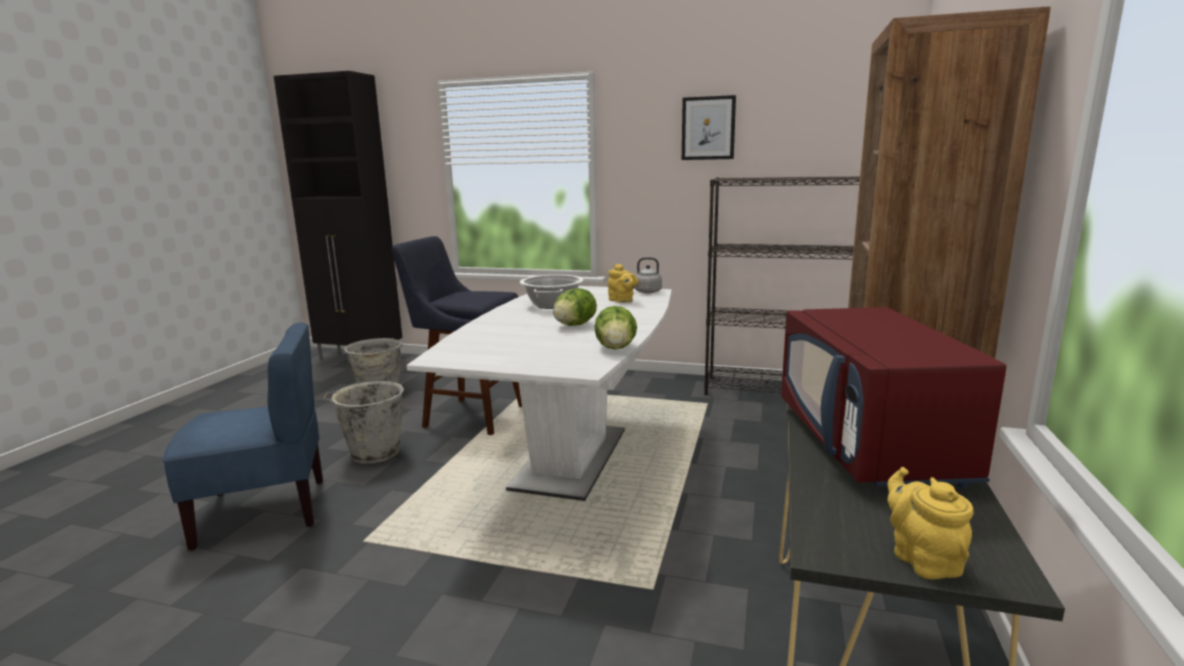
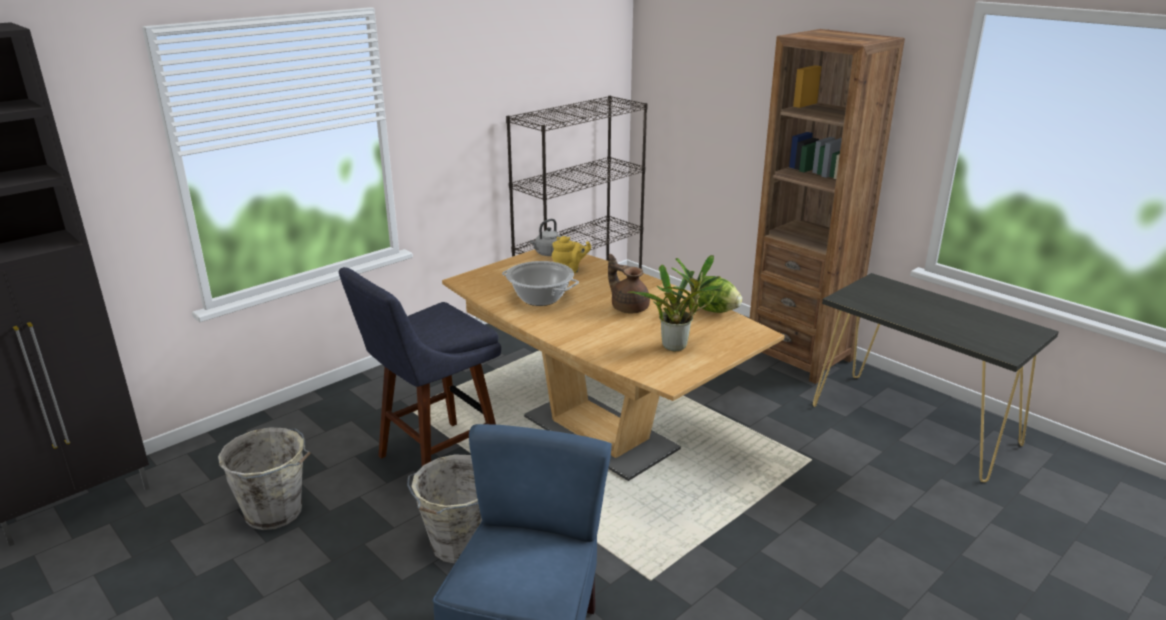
camera: 60 degrees left, 10 degrees up
(513, 350) = (678, 346): none -> potted plant
(571, 458) = (599, 433): white dining table -> brown dining table
(574, 325) = (628, 307): lettuce -> brown teapot
(708, 128) = (492, 65): picture -> none
(870, 444) = (903, 304): red microwave -> none
(922, 559) = (1019, 339): yellow teapot -> none

